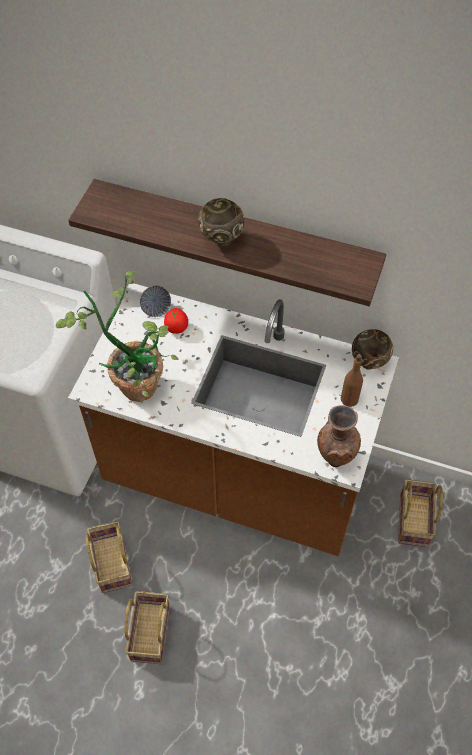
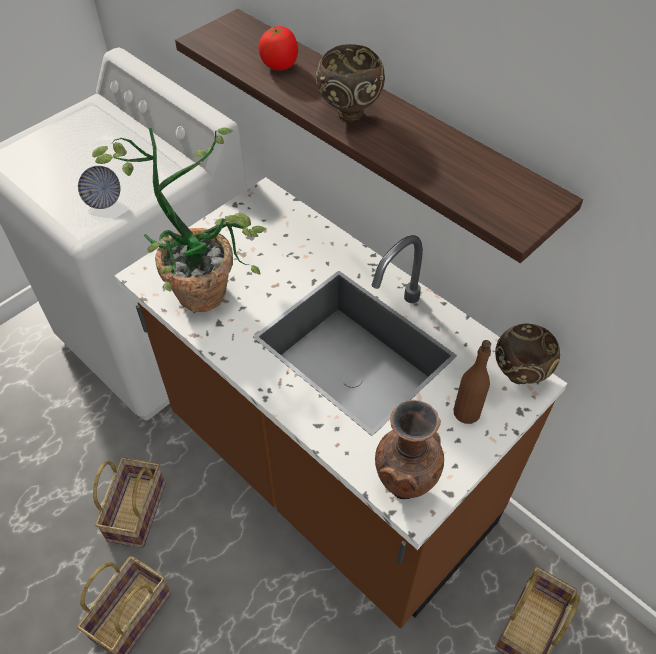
camera: 25 degrees right, 5 degrees down
(156, 308) = (278, 214): bowl -> bowl (103, 199)
(176, 328) = (288, 243): tomato -> tomato (279, 65)

